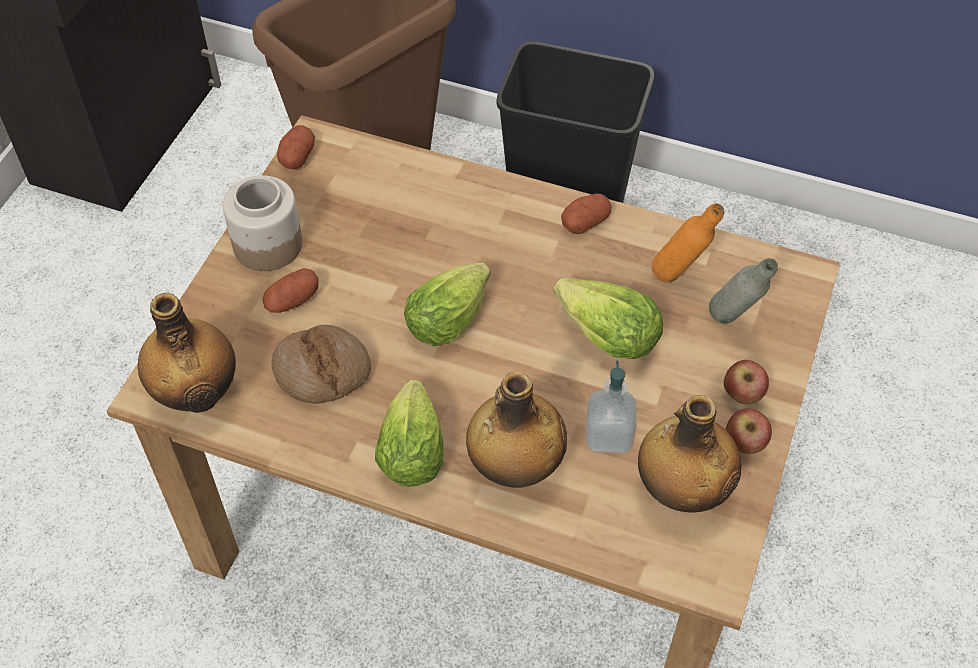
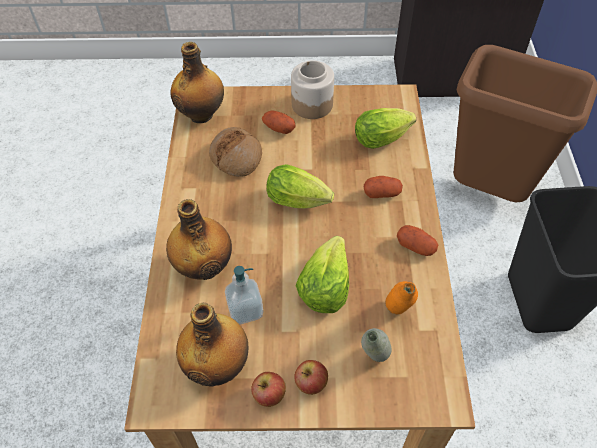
camera: 70 degrees right, 0 degrees up
(297, 156) = (383, 93): potato -> potato (382, 193)
(412, 447) = (200, 213): lettuce -> lettuce (384, 138)

